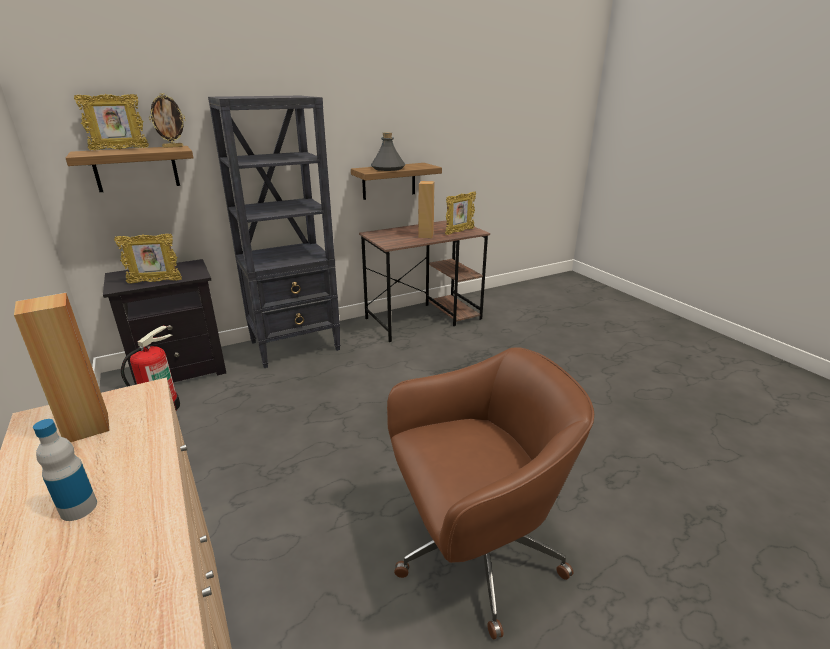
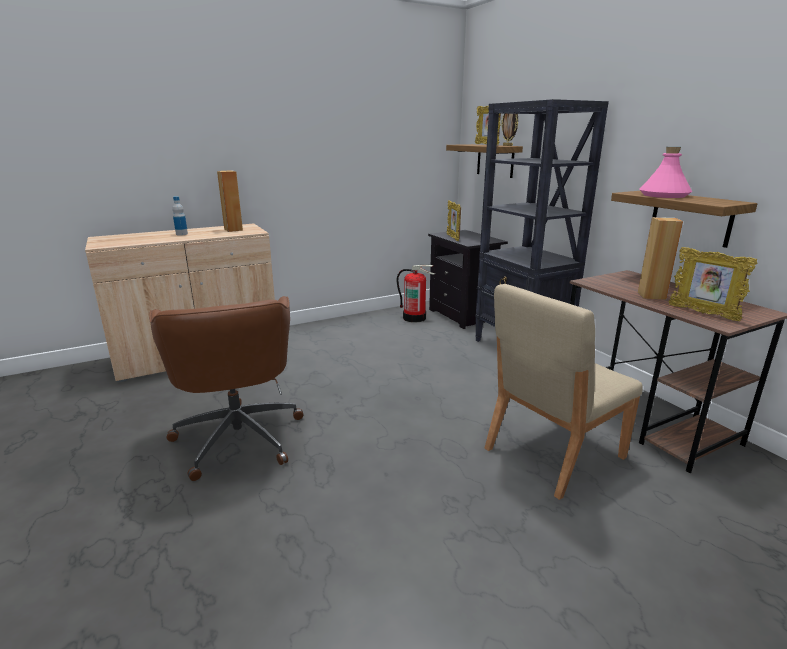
camera: 90 degrees right, 5 degrees down
(388, 168) = (663, 195): grey bottle -> pink bottle
(471, 356) = (552, 453): none -> beige chair

